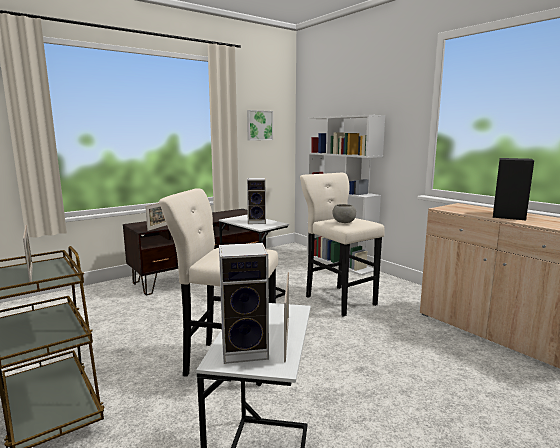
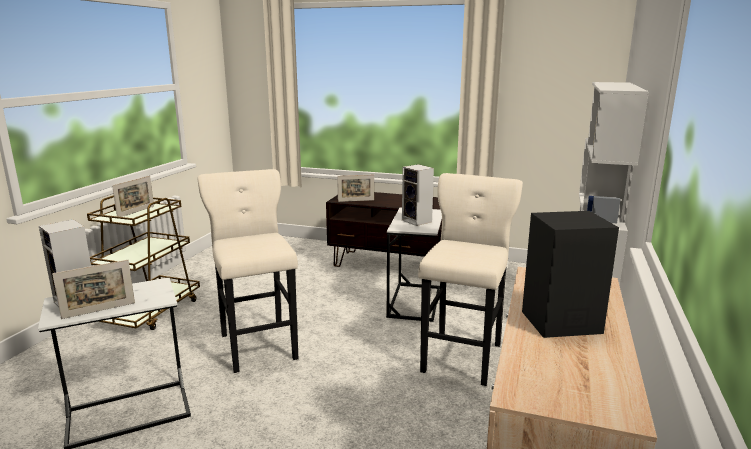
camera: 55 degrees right, 5 degrees up
(259, 125) = (548, 88): picture -> none
(343, 222) = (452, 250): grey bowl -> none

